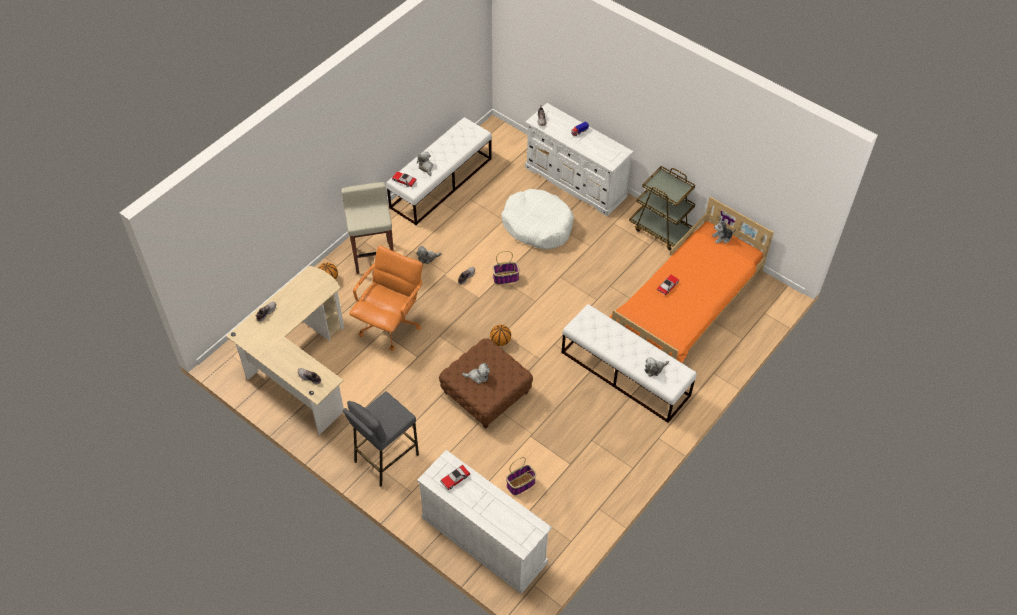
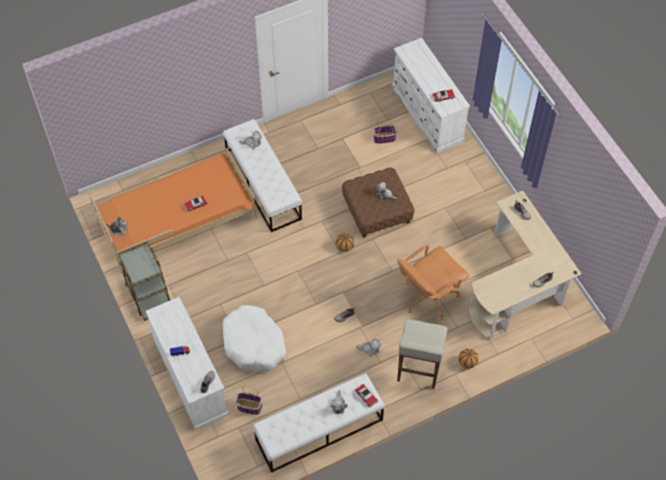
camera: 155 degrees left, 5 degrees up
(385, 458) = (474, 190): grey stool -> none
(506, 277) = (310, 302): basket -> basket (249, 406)

